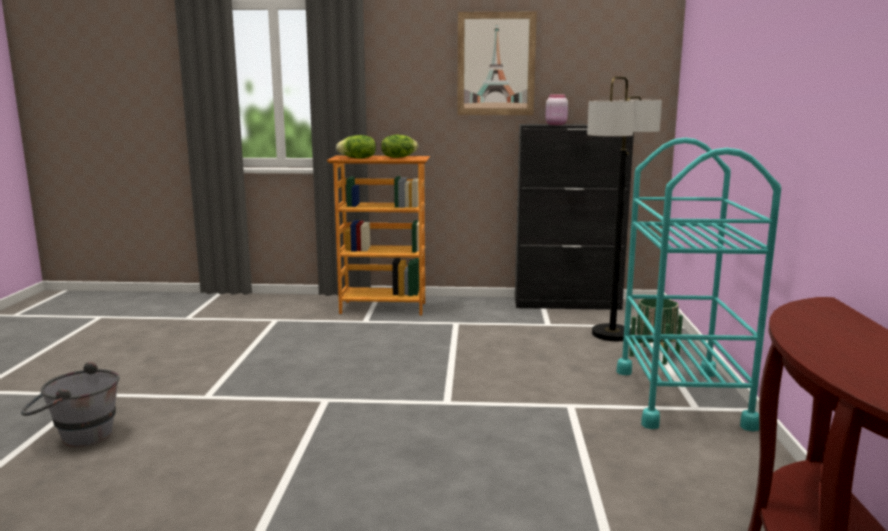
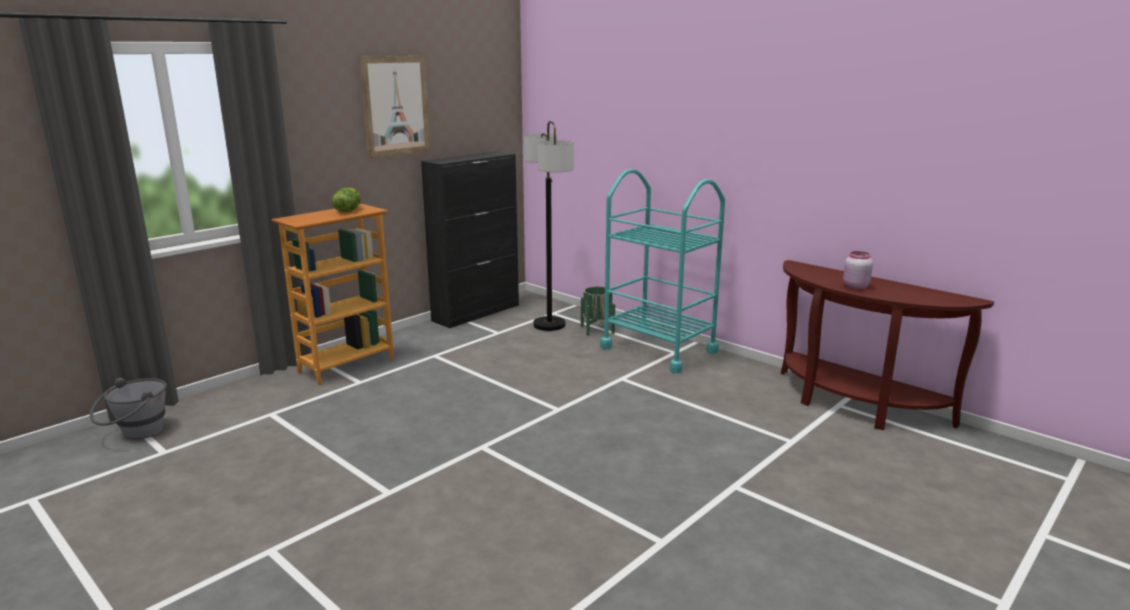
camera: 50 degrees left, 5 degrees up
(76, 436) = (363, 576): grey bucket -> grey bucket (136, 434)
(358, 158) = (317, 219): lettuce -> none
(555, 124) = (458, 159): pink jar -> pink jar (854, 287)

